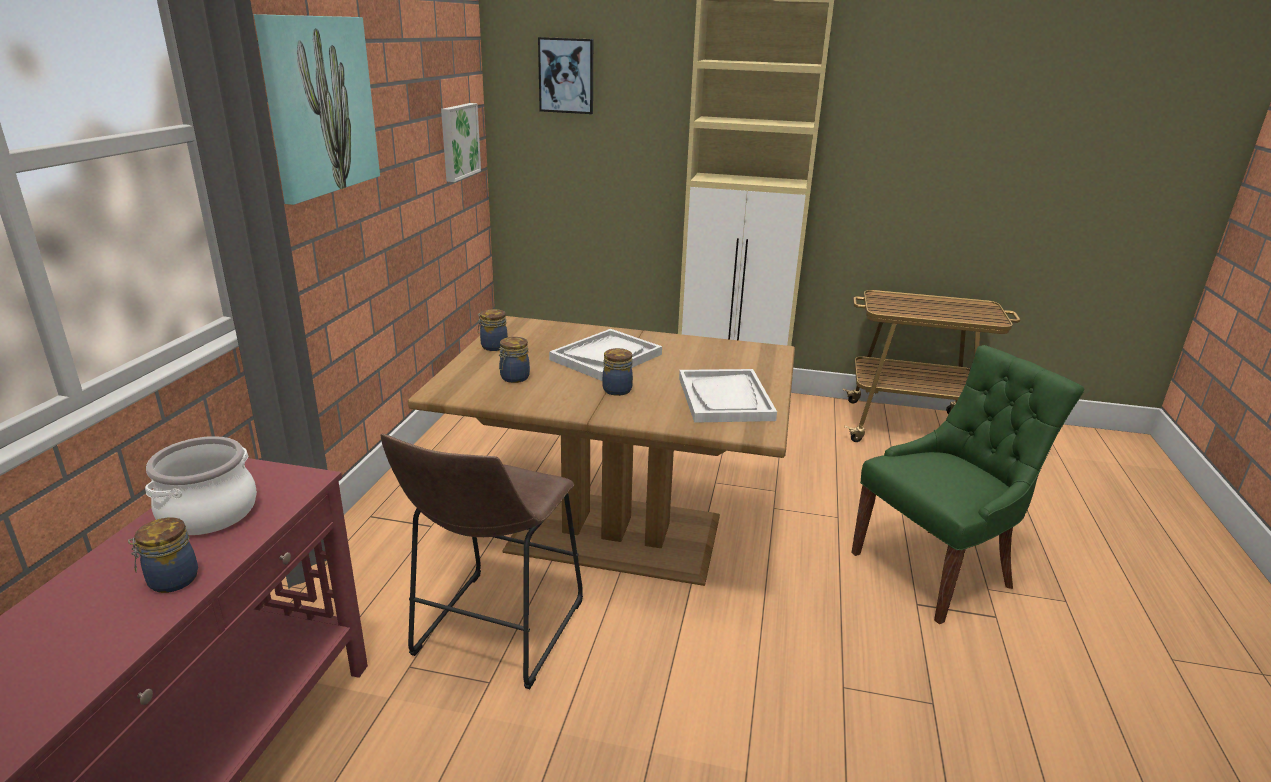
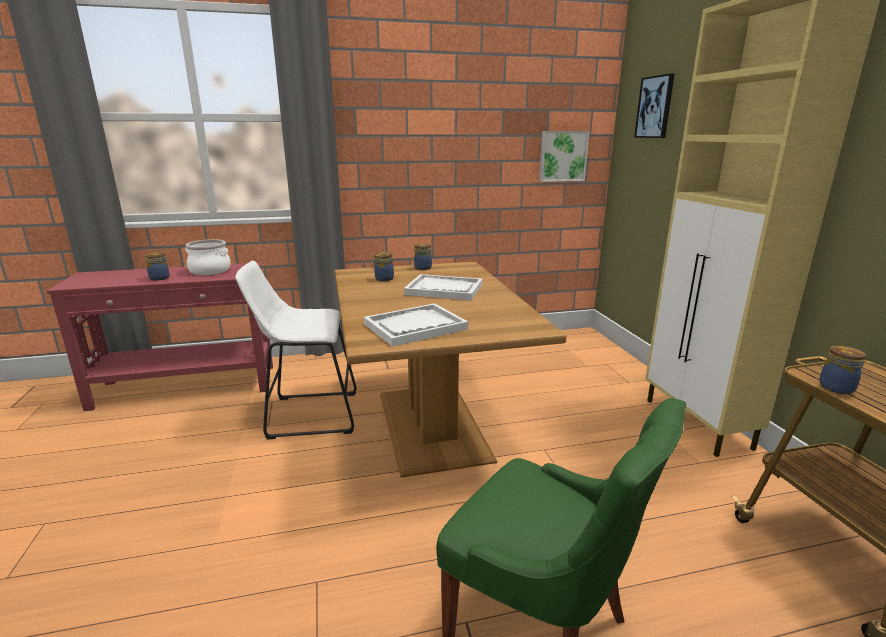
camera: 65 degrees right, 5 degrees down
(321, 106) = (403, 115): picture -> none
(494, 633) = (307, 415): brown stool -> white stool
(616, 389) = (394, 299): jar -> jar (836, 387)

